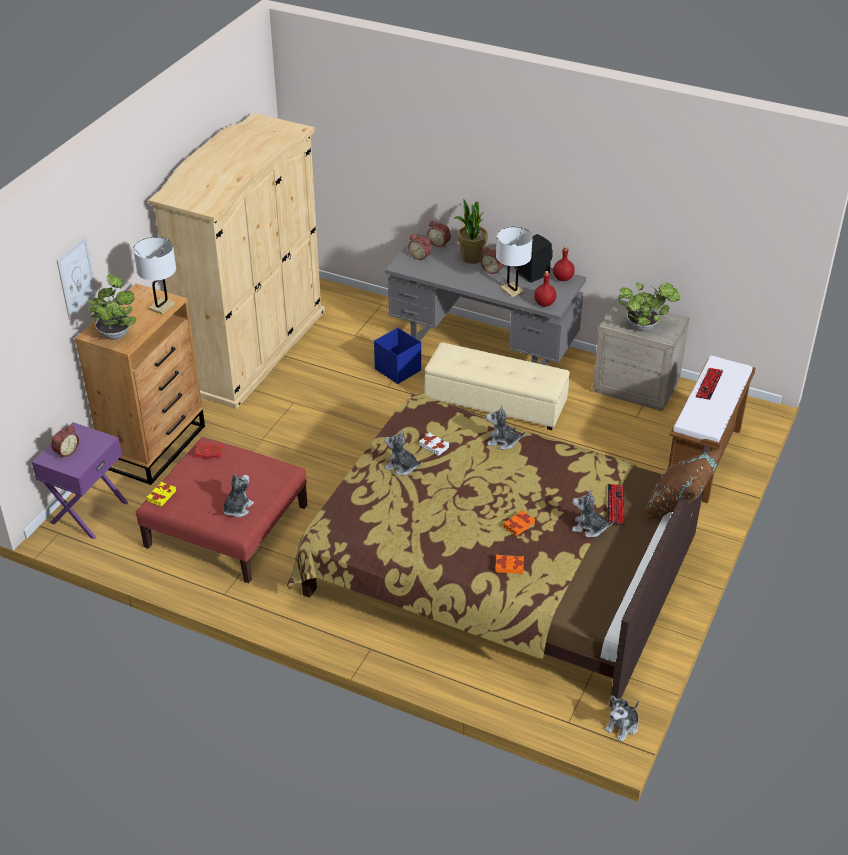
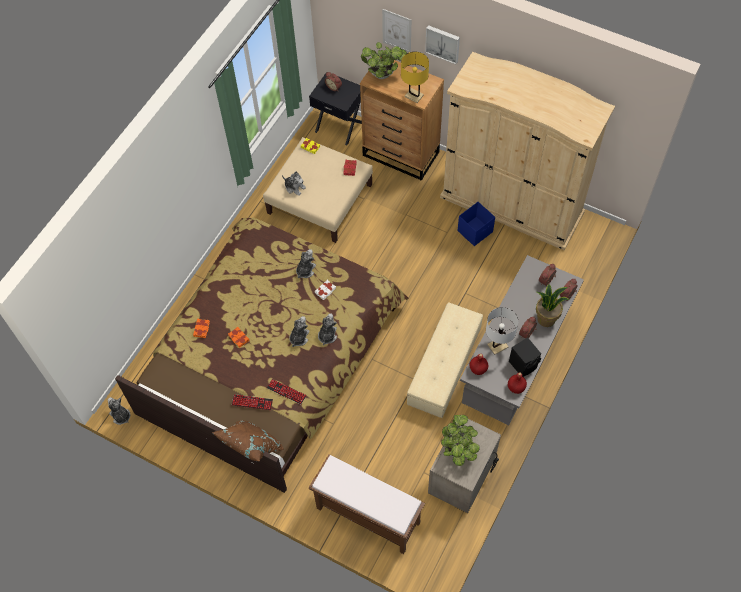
camera: 95 degrees right, 20 degrees up
(88, 512) = (339, 126): purple nightstand -> black nightstand
(118, 231) = (443, 43): none -> picture
(162, 306) = (414, 96): white table lamp -> yellow table lamp
(226, 526) = (319, 198): red ottoman -> beige ottoman
(397, 369) = (486, 300): blue storage box -> blue storage box (475, 231)
(589, 528) = (231, 382): plush toy -> plush toy (299, 337)
(709, 384) = (379, 491): keyboard -> keyboard (286, 392)

